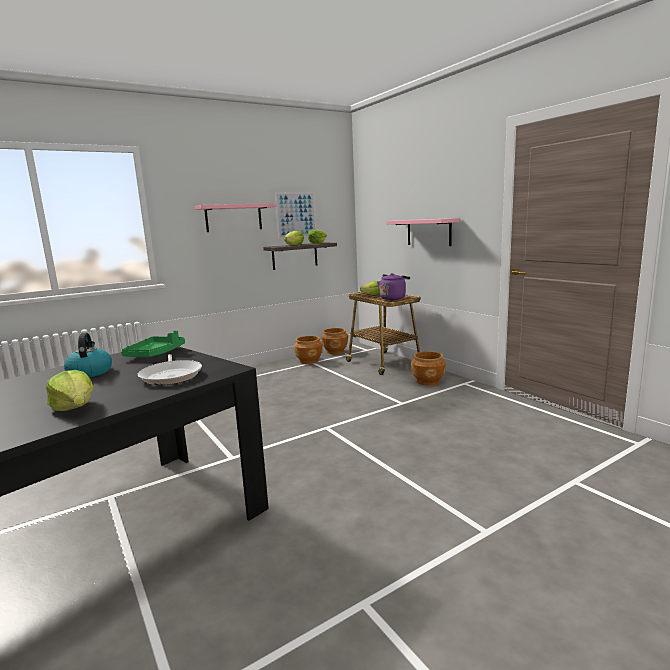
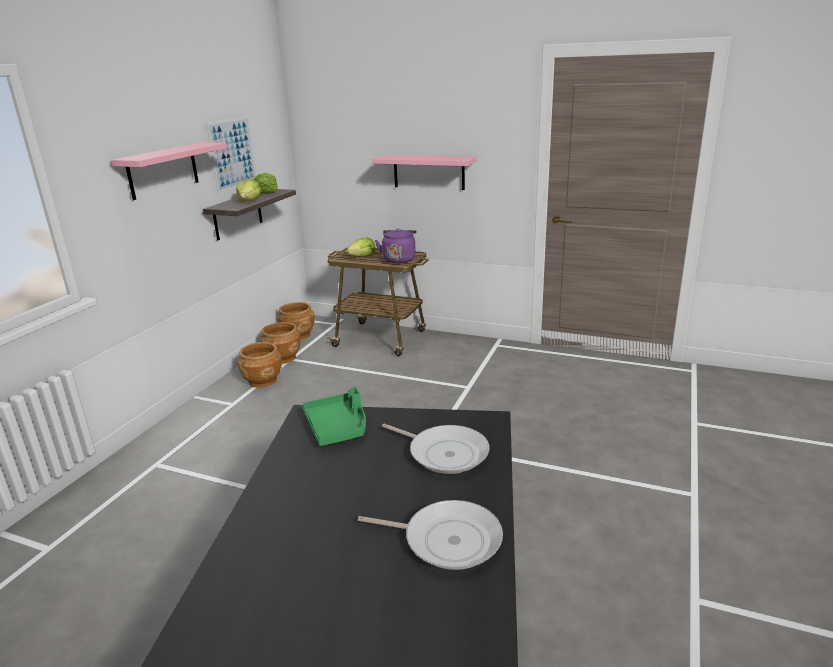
camera: 35 degrees left, 10 degrees up
(75, 407) = (447, 540): lettuce -> frying pan
(90, 372) = (321, 485): kettle -> none
(428, 381) = (459, 352): brown planter -> brown planter (263, 381)

